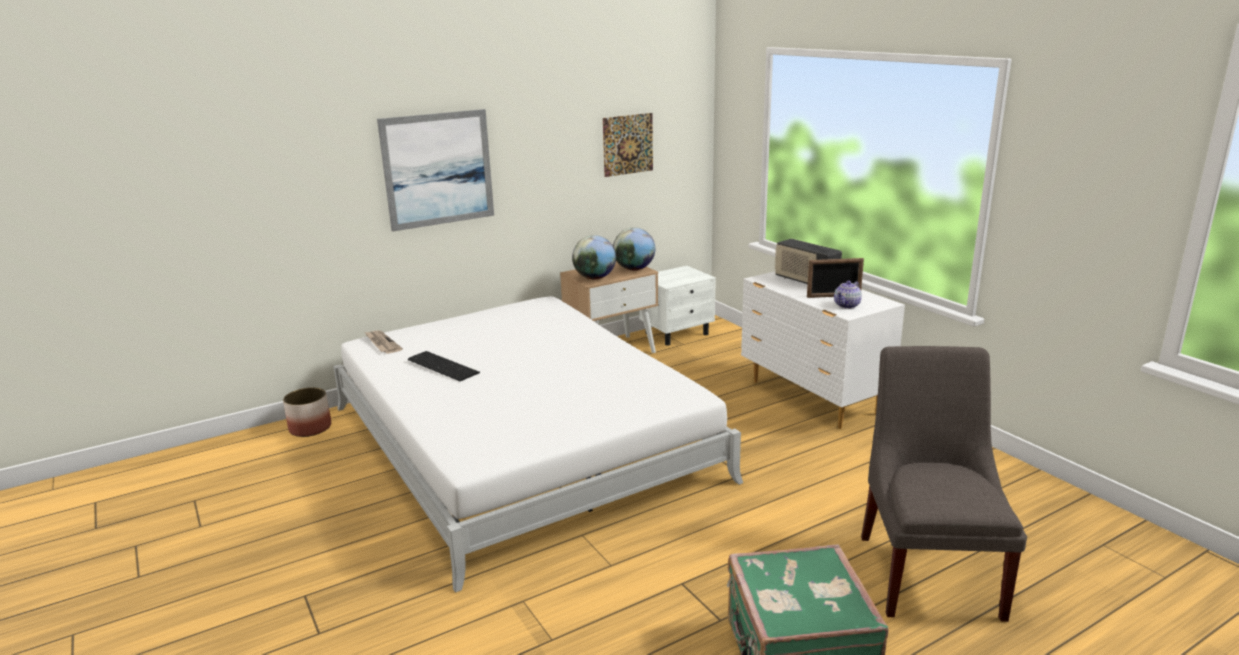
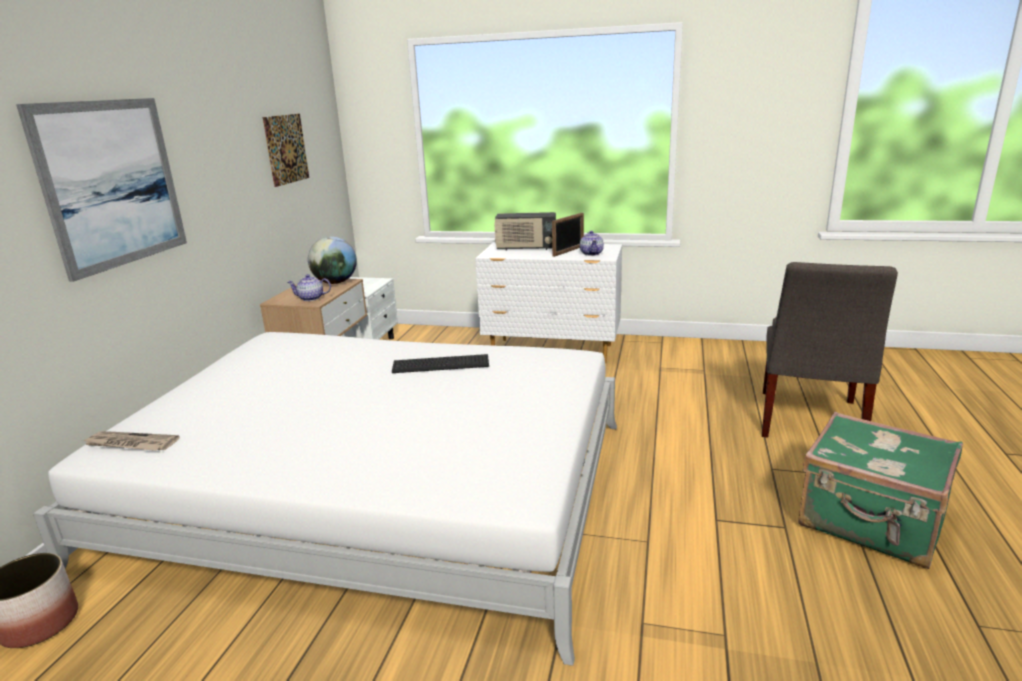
camera: 45 degrees left, 0 degrees up
(443, 365) = (279, 429): keyboard -> keyboard (439, 363)
(594, 278) = (311, 298): globe -> teapot
(929, 571) = (809, 421): grey chair -> grey chair turned 120 degrees counterclockwise

